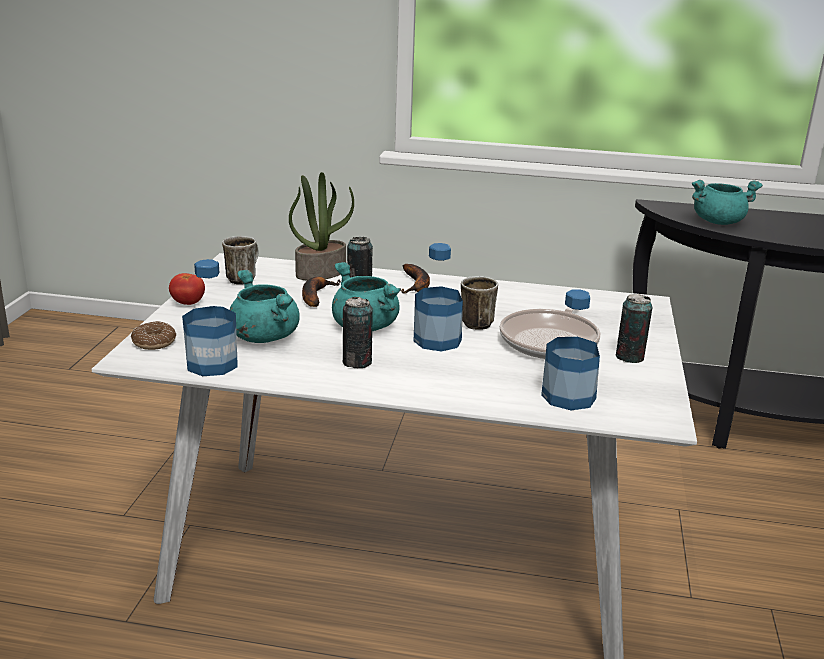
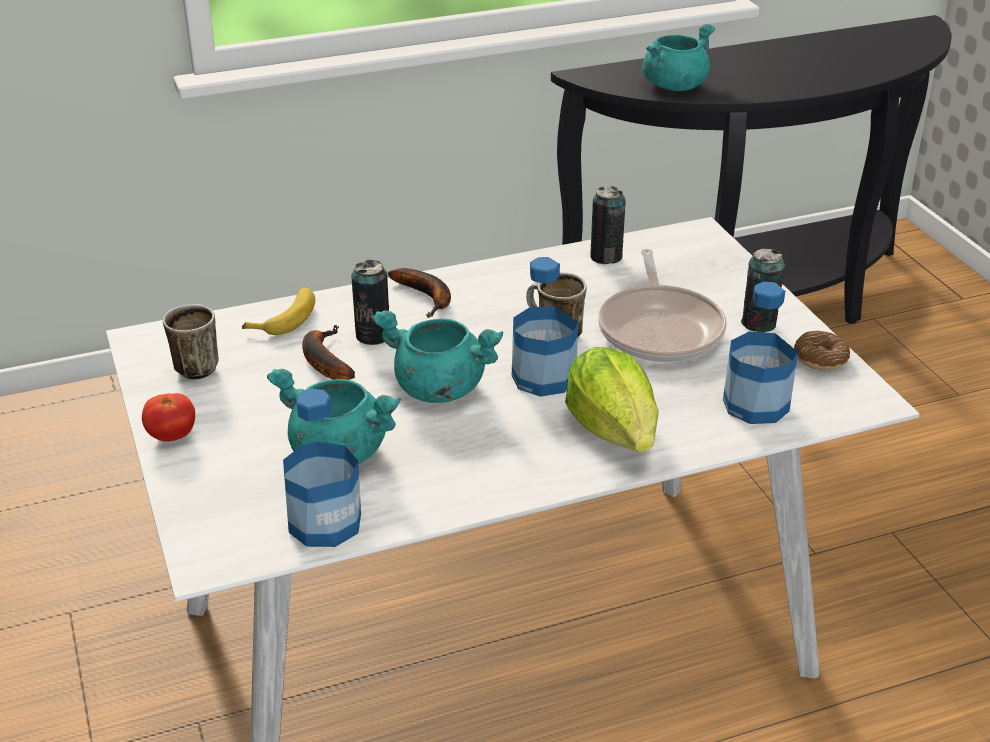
camera: 30 degrees left, 10 degrees up
(154, 342) = (207, 520): donut -> donut (820, 359)
(321, 272) = (286, 318): potted plant -> banana
(357, 362) = (491, 448): can -> can (606, 257)
(449, 379) = (615, 430): none -> lettuce

